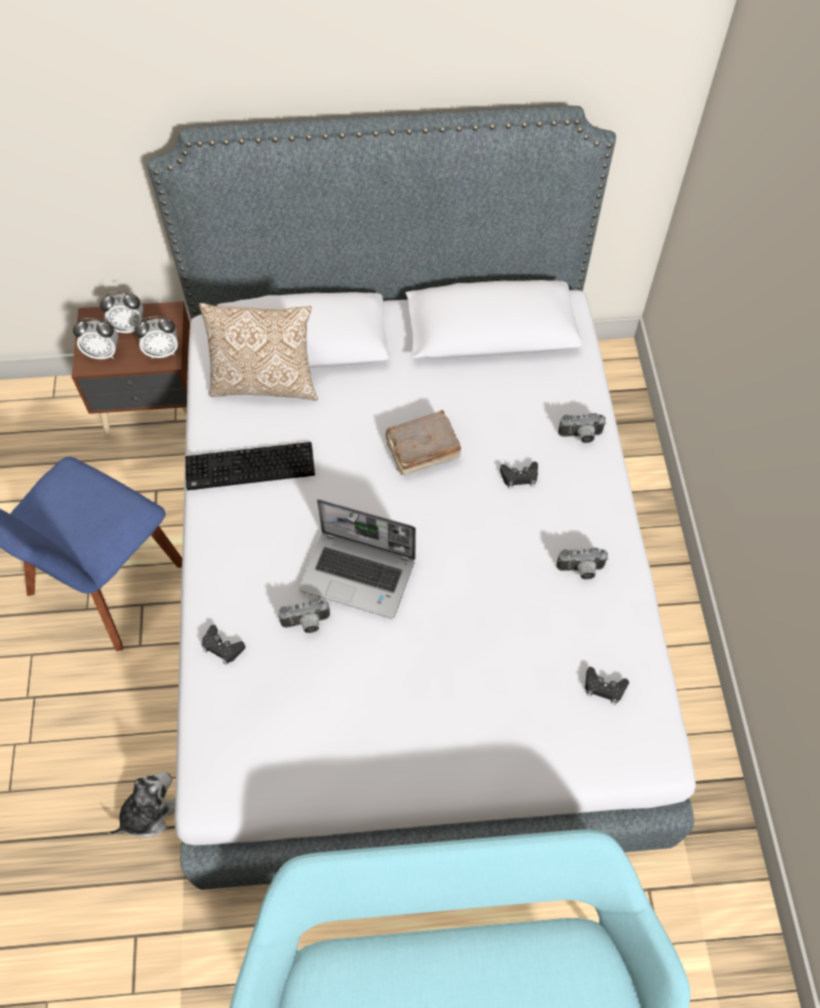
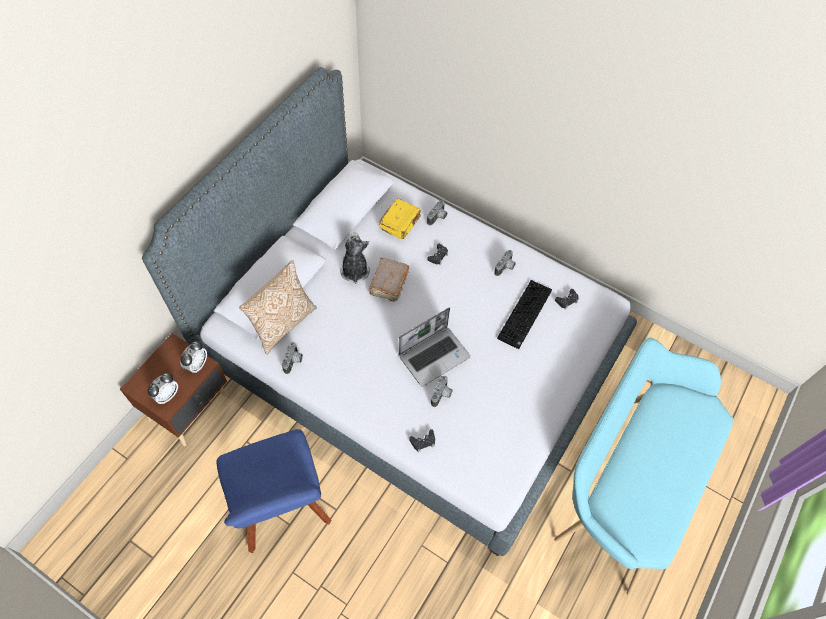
camera: 55 degrees left, 0 degrees up
(129, 327) = (162, 371): alarm clock -> none
(150, 810) = (435, 562): plush toy -> plush toy (354, 270)
(223, 430) = (294, 362): none -> camera
(249, 469) = (330, 365): keyboard -> keyboard (525, 315)
(528, 401) = (400, 223): none -> yellow book

